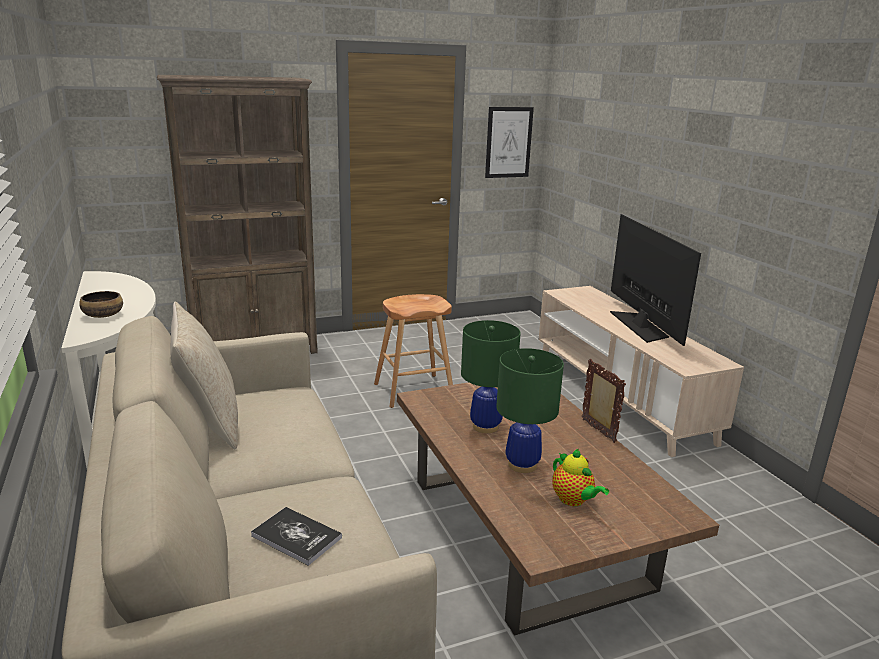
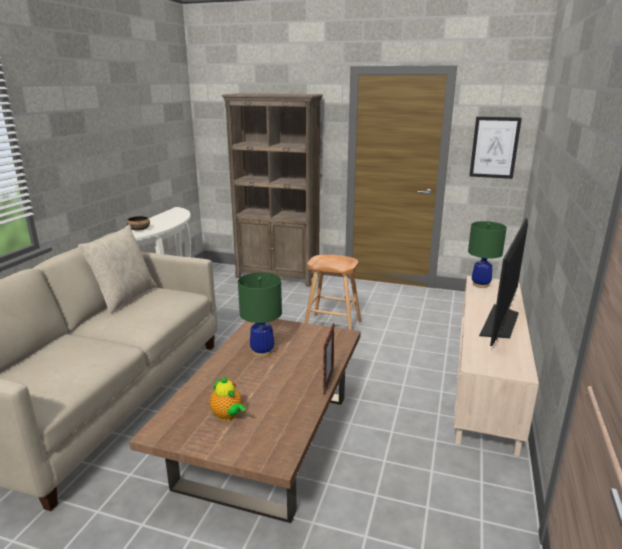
camera: 40 degrees right, 0 degrees up
(296, 537) = (55, 363): book -> none
(522, 464) = (240, 382): green table lamp -> green table lamp (480, 285)
(573, 500) = (228, 416): teapot -> teapot turned 45 degrees counterclockwise

